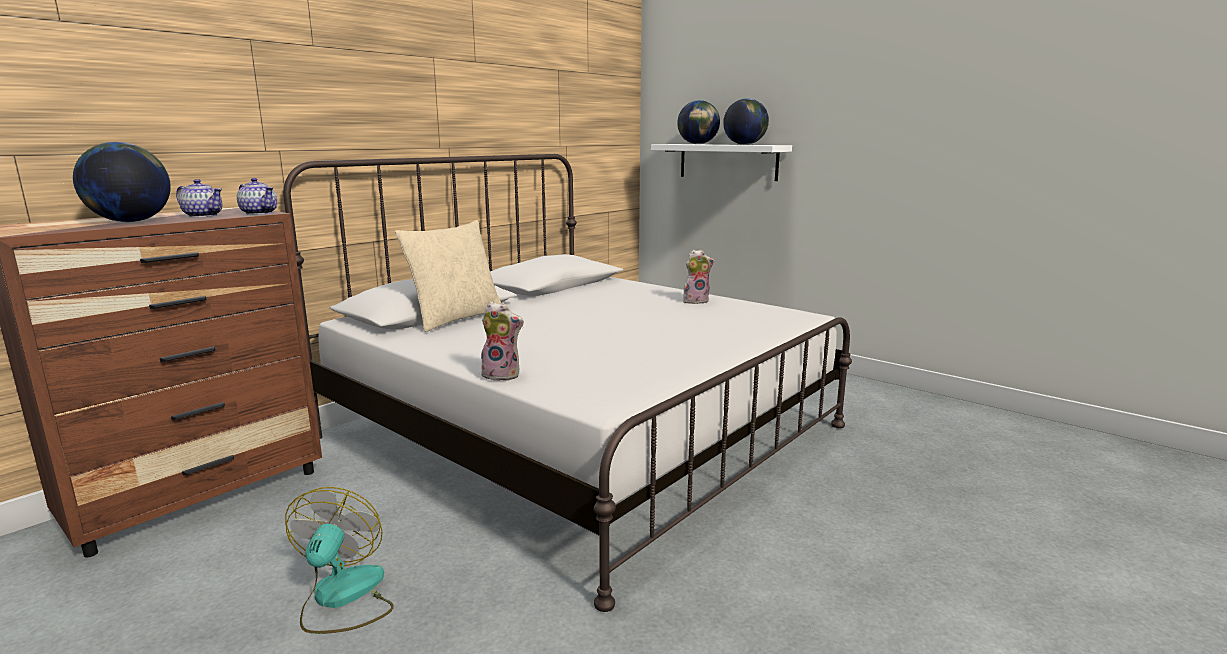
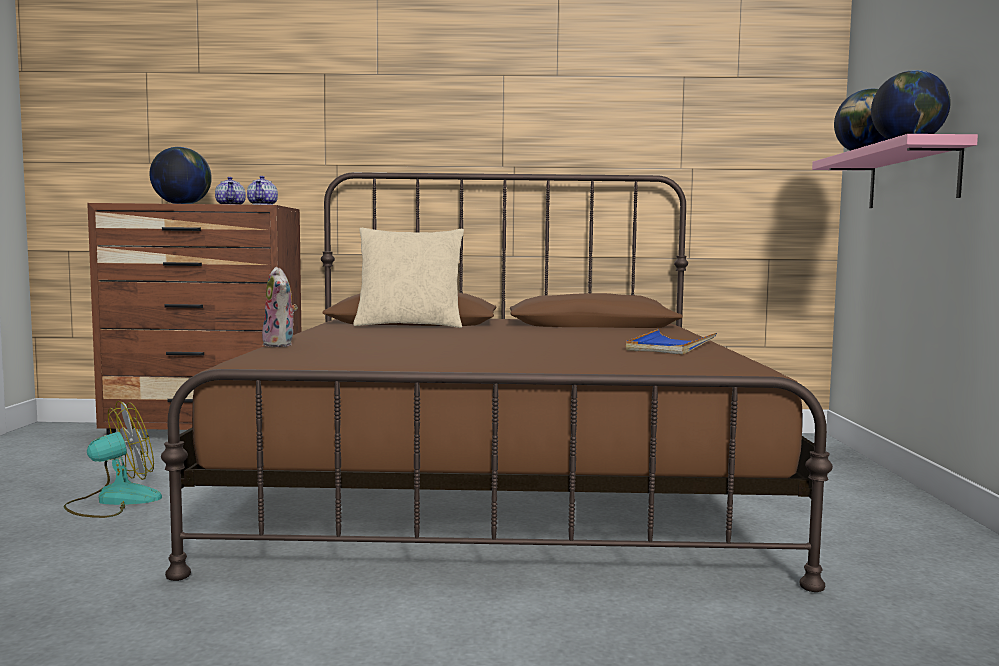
camera: 50 degrees right, 10 degrees down
(582, 432) = (498, 485): white bed -> brown bed
(696, 301) = (670, 346): plush toy -> blue tray
(727, 161) = (912, 176): white shelf -> pink shelf

